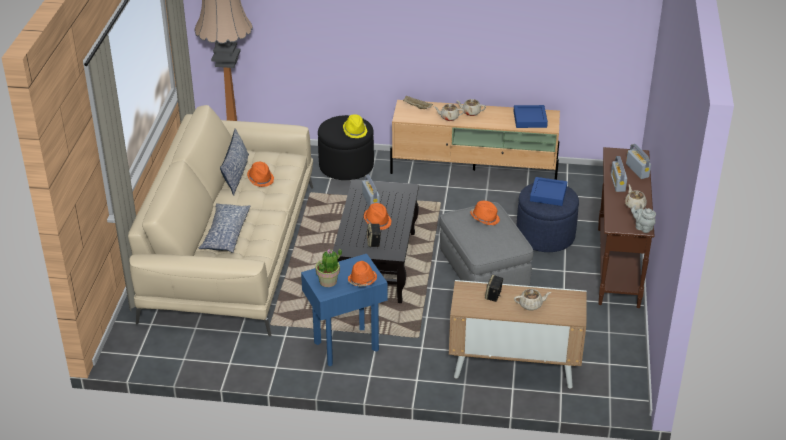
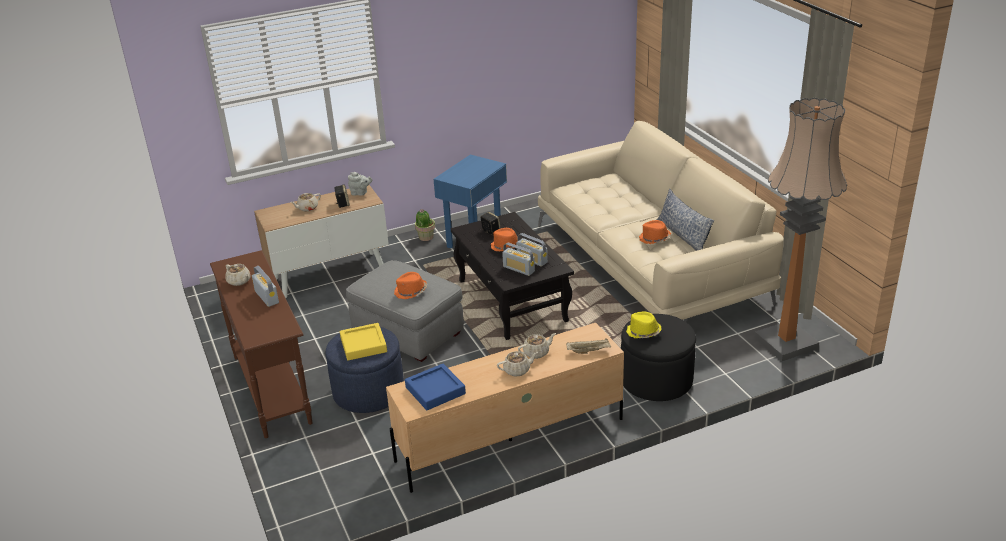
camera: 150 degrees right, 5 degrees down
(225, 234) = (618, 195): pillow -> none
(328, 281) = (478, 165): potted plant -> potted plant (425, 237)
(362, 280) = (453, 173): orange hat -> none
(548, 194) = (363, 345): blue tray -> yellow tray
(637, 170) = (249, 318): radio -> radio (519, 269)
(642, 227) = (223, 264): grey teapot -> grey teapot (360, 193)

